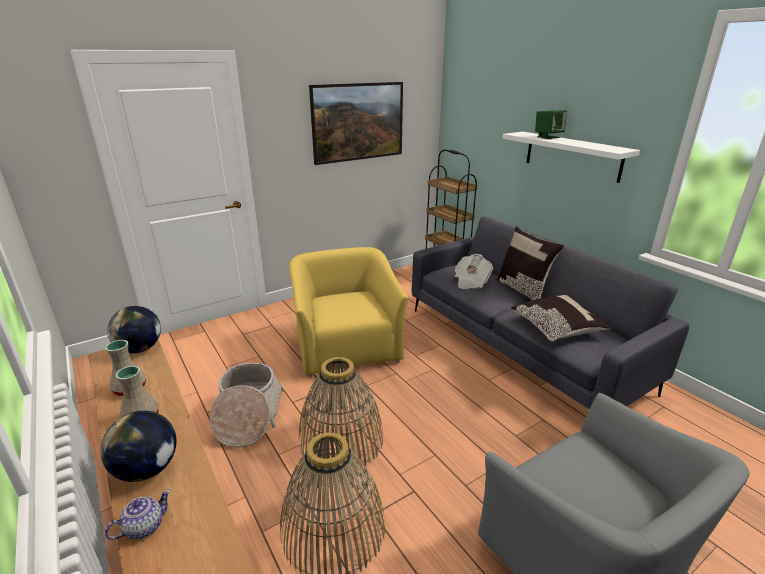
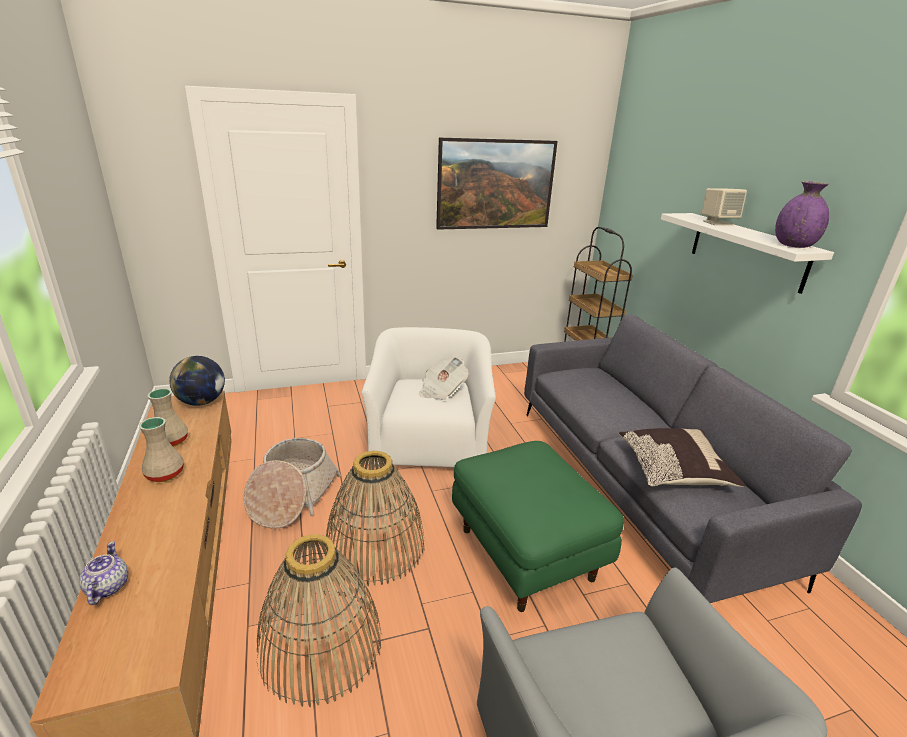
camera: 15 degrees right, 0 degrees up
(143, 527) = (107, 587): teapot -> teapot turned 75 degrees counterclockwise
(147, 469) = (142, 528): globe -> none
(347, 347) = (429, 442): yellow armchair -> white armchair
(460, 416) = (524, 553): none -> green ottoman
(471, 281) = (590, 392): newspaper -> newspaper (441, 390)
(523, 290) = (653, 414): pillow -> none
(548, 137) = (718, 223): green speaker -> beige speaker
(612, 148) = (793, 245): none -> purple vase

